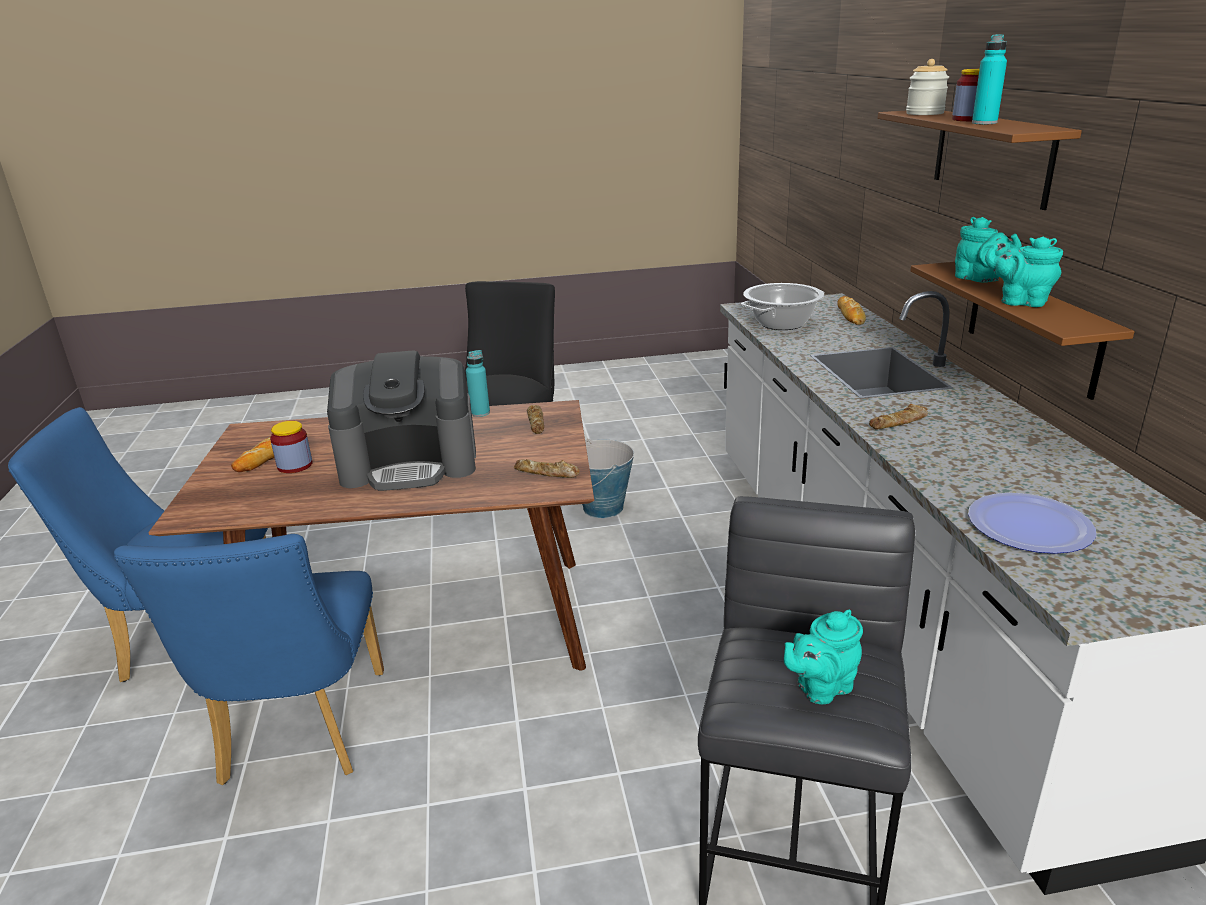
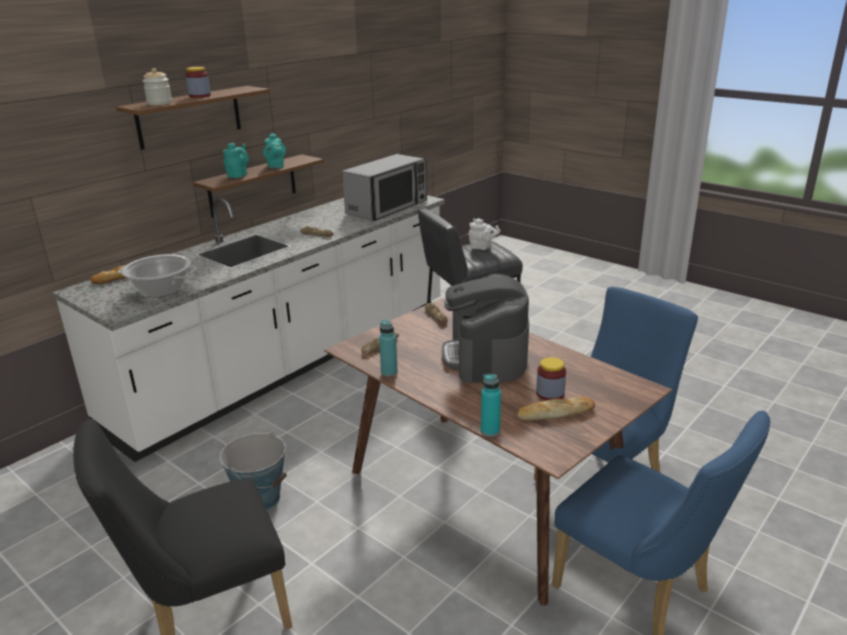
camera: 130 degrees left, 0 degrees up
(410, 463) = (485, 357): coffee machine -> coffee machine turned 135 degrees counterclockwise
(820, 688) = (482, 247): turquoise teapot -> white teapot
(984, 123) = (220, 93): turquoise bottle -> turquoise bottle (490, 431)
(1030, 526) = (387, 208): plate -> microwave

